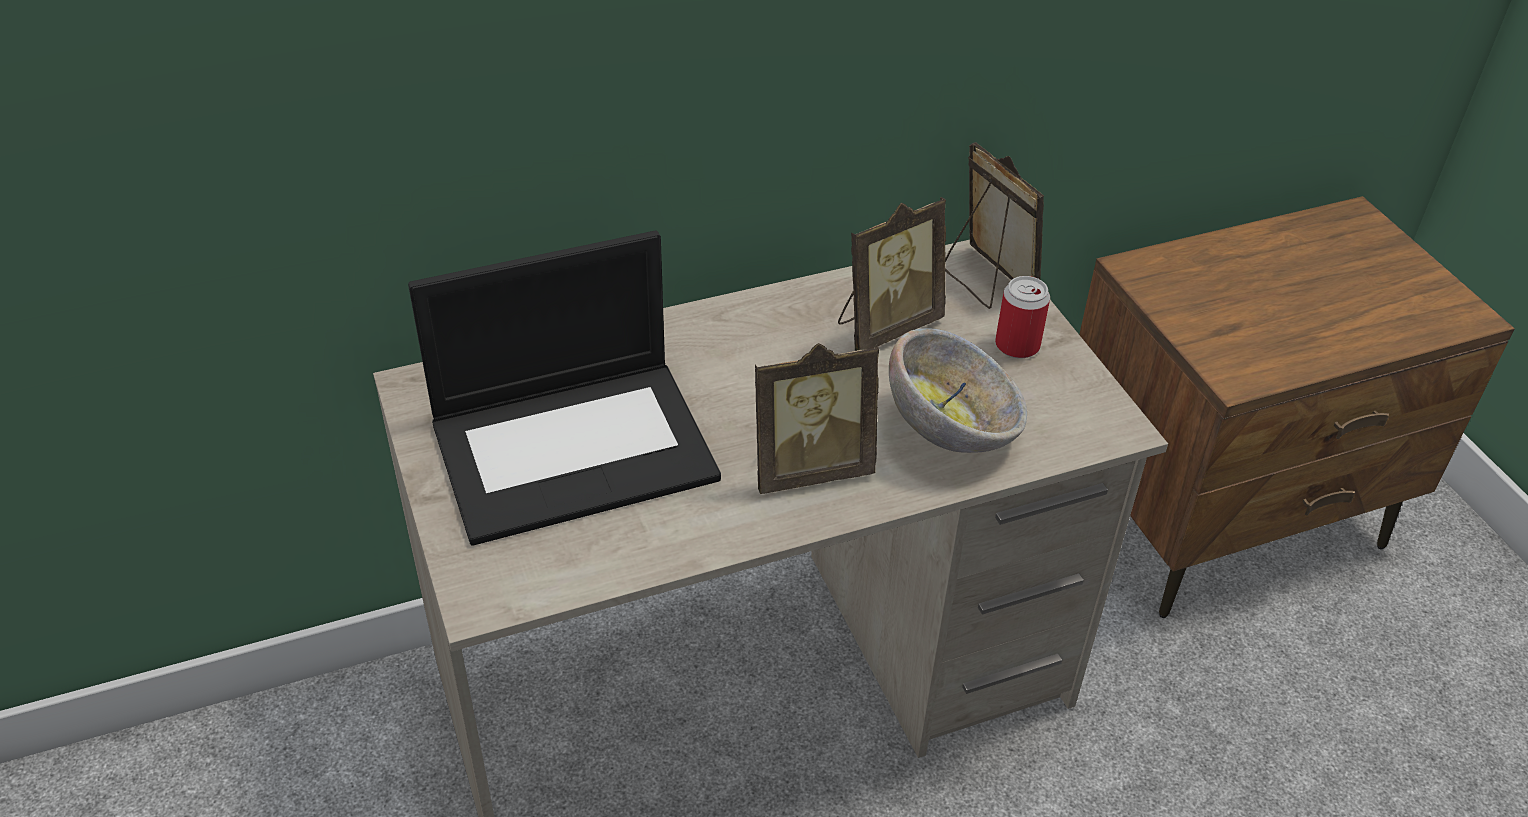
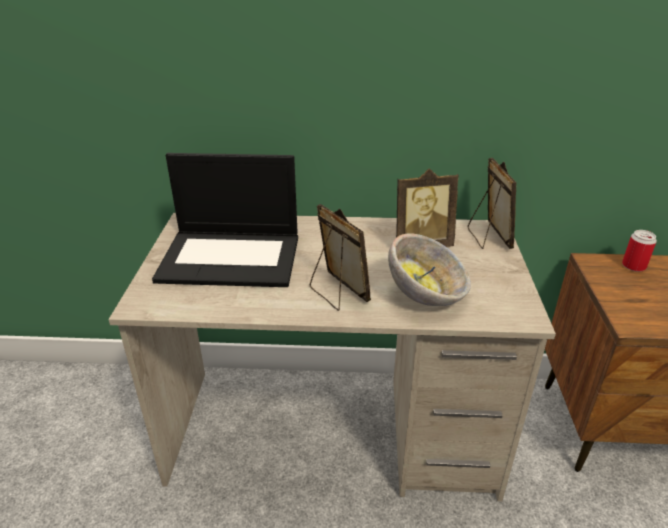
camera: 25 degrees right, 10 degrees down
(809, 468) = (337, 293): picture frame -> picture frame turned 135 degrees counterclockwise
(1017, 345) = (488, 267): can -> can (633, 266)

